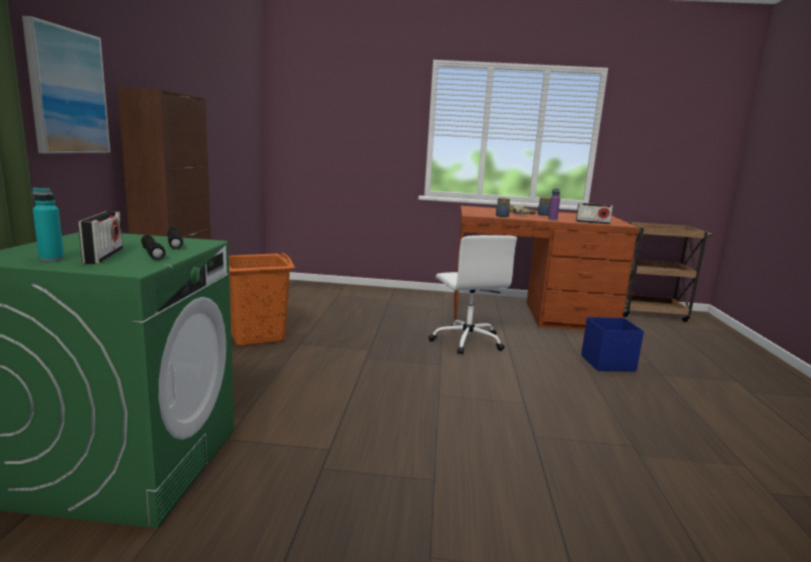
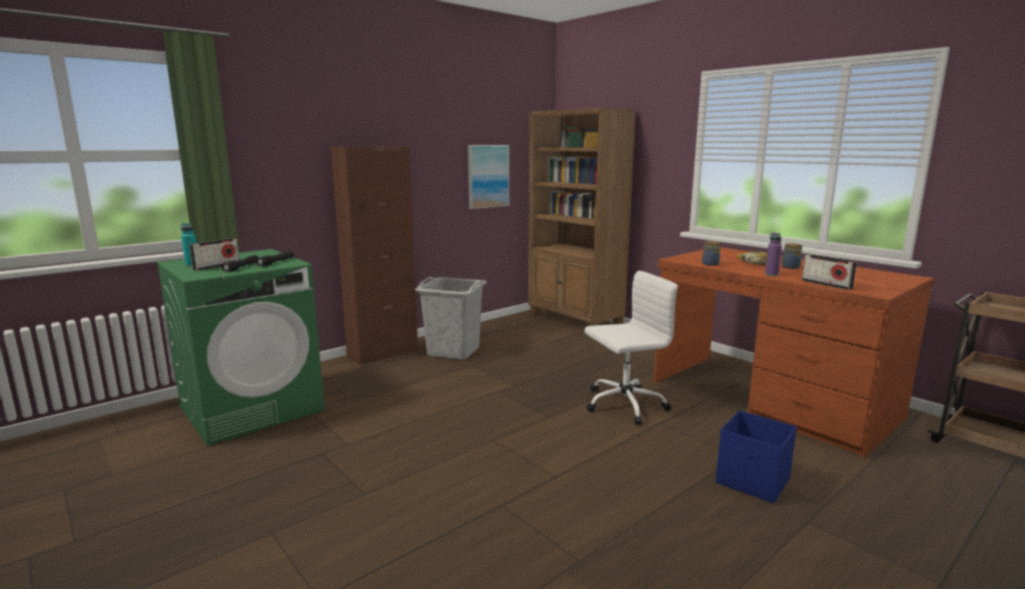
camera: 45 degrees right, 0 degrees up
(67, 91) = (283, 155): picture -> picture (488, 176)
(256, 336) = (453, 351): orange laundry basket -> grey laundry basket
(314, 287) = (575, 320): none -> brown bookcase
(467, 341) = (623, 404): white office chair -> white office chair turned 135 degrees counterclockwise

